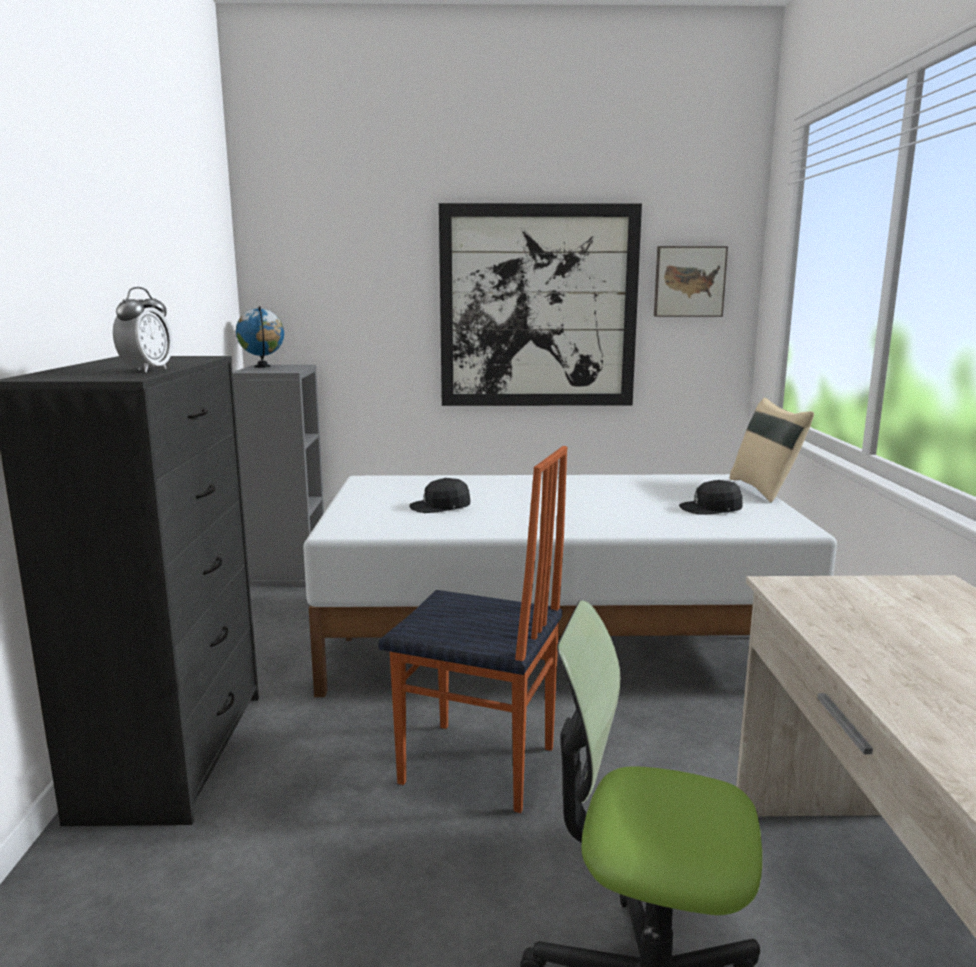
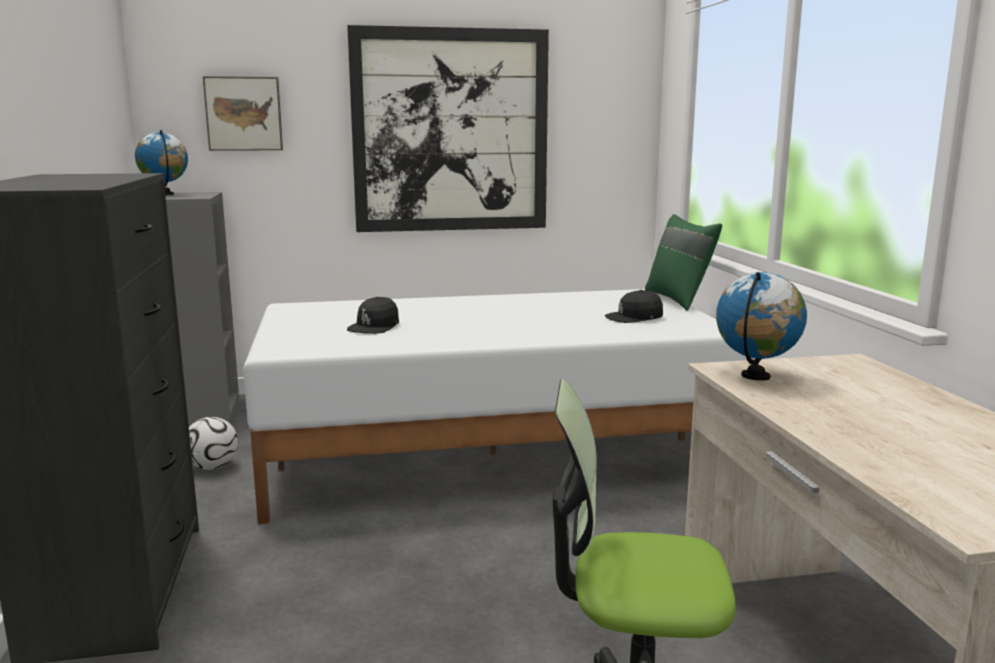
camera: 10 degrees left, 0 degrees up
(147, 370) = (93, 182): alarm clock -> none
(286, 632) = (213, 467): none -> football
(440, 506) = (374, 327): black cap -> black cap turned 45 degrees counterclockwise
(478, 767) = (439, 571): chair -> none
(689, 281) = (595, 106): picture -> picture (244, 114)
(765, 490) = (679, 300): beige pillow -> green pillow
(820, 599) = (756, 376): none -> globe

